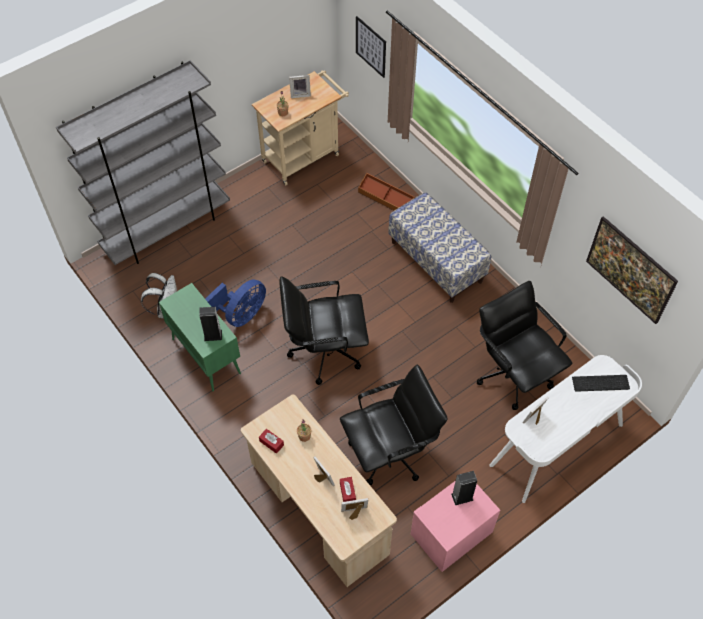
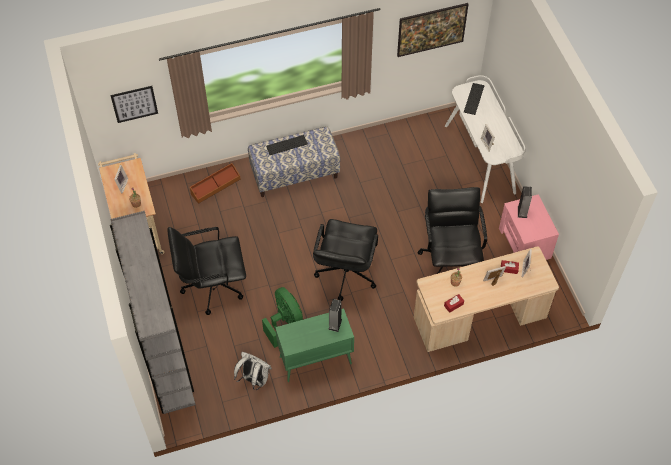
camera: 70 degrees left, 0 degrees up
(241, 315) = (285, 323): blue fan -> green fan
(444, 224) = (287, 144): none -> keyboard
(514, 374) = (414, 162): black office chair -> black office chair (212, 286)

